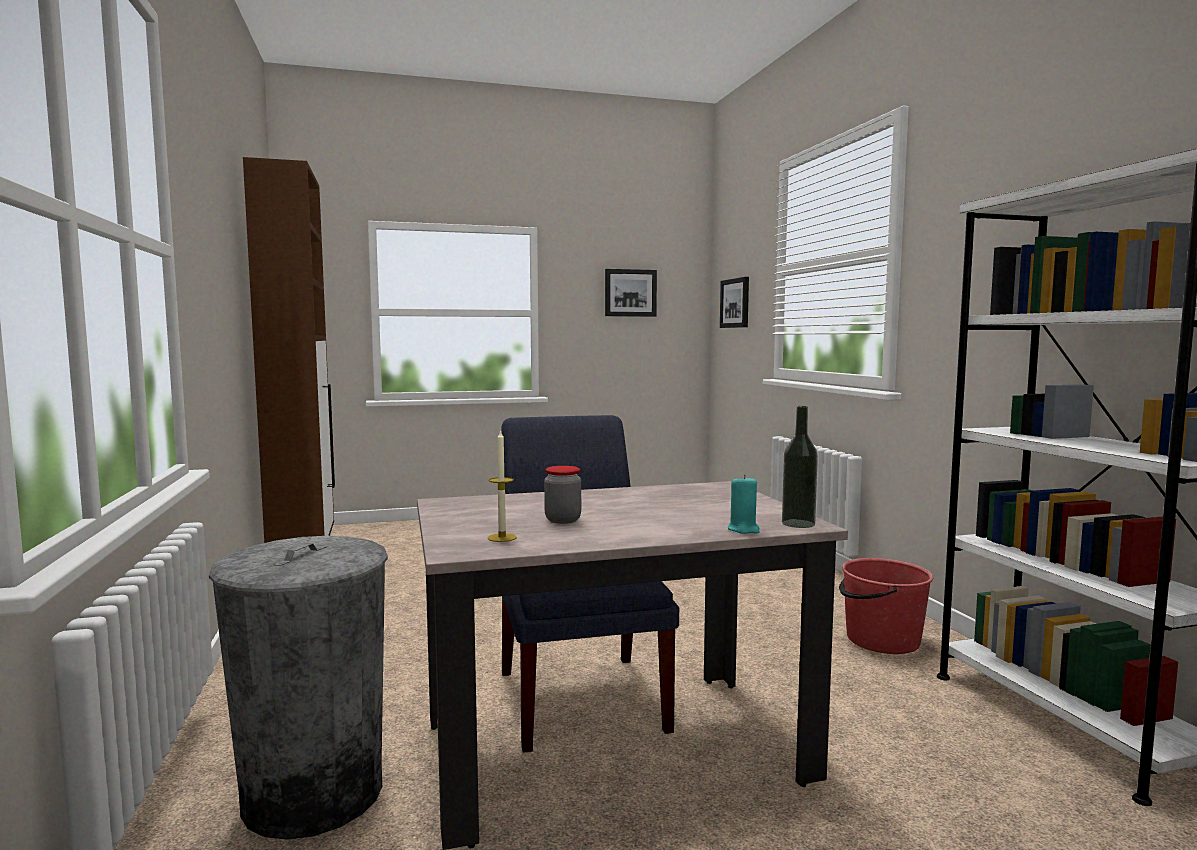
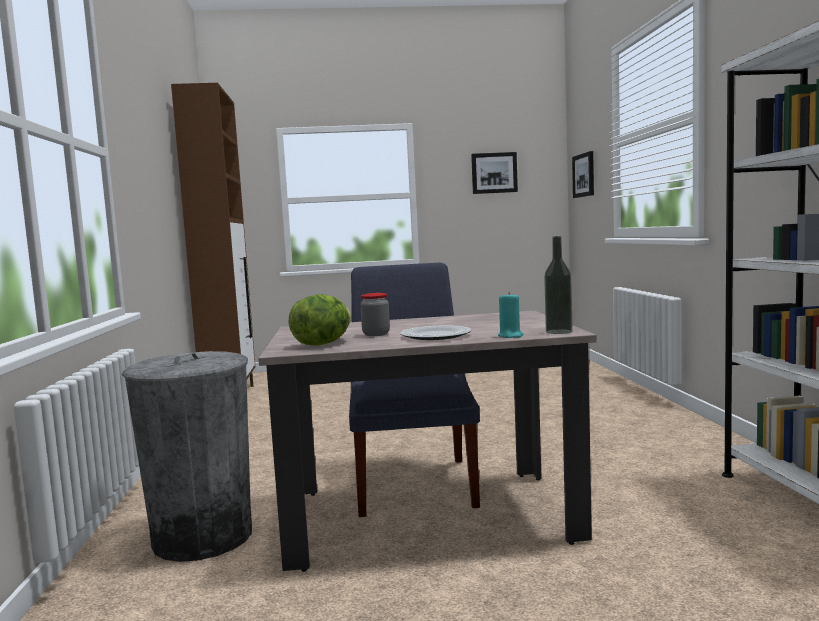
camera: 10 degrees right, 0 degrees up
(502, 537) = (322, 344): candle -> lettuce
(645, 525) = (435, 335): none -> plate
(881, 640) = (683, 449): red bucket -> none

